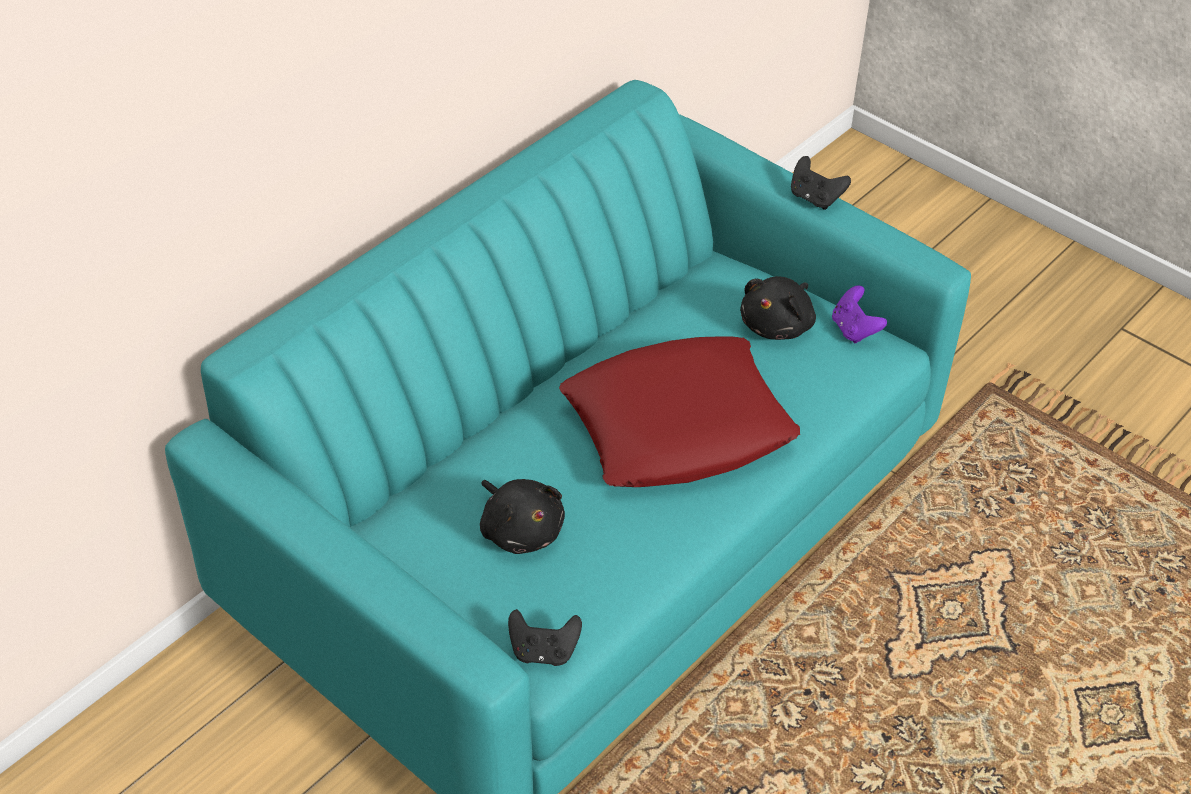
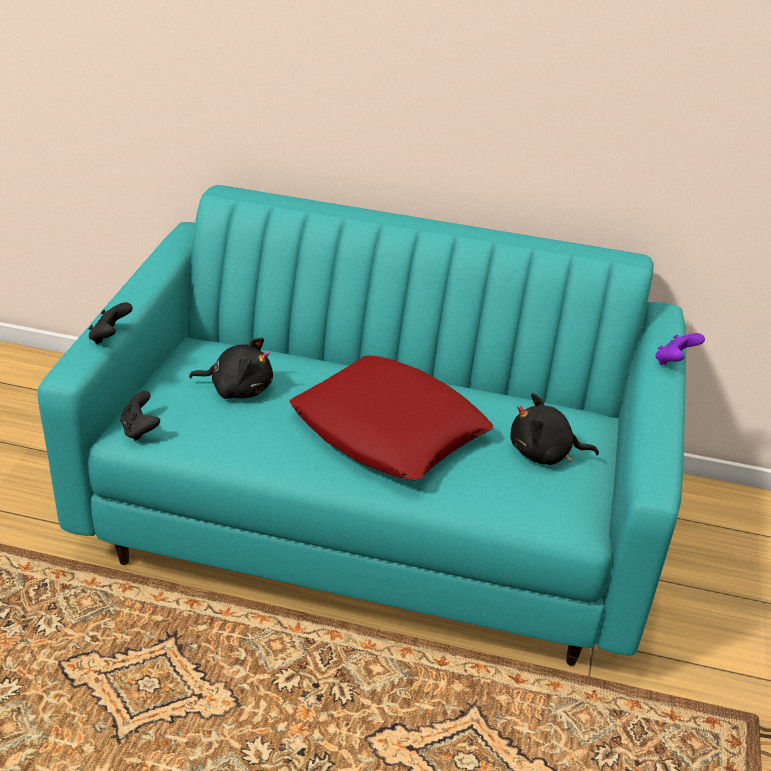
camera: 60 degrees right, 10 degrees down
(520, 529) = (238, 389): black plush toy -> black plush toy turned 105 degrees counterclockwise
(815, 198) = (661, 400): black game controller -> black game controller (110, 337)
(854, 330) = (579, 495): purple game controller -> purple game controller (674, 362)

